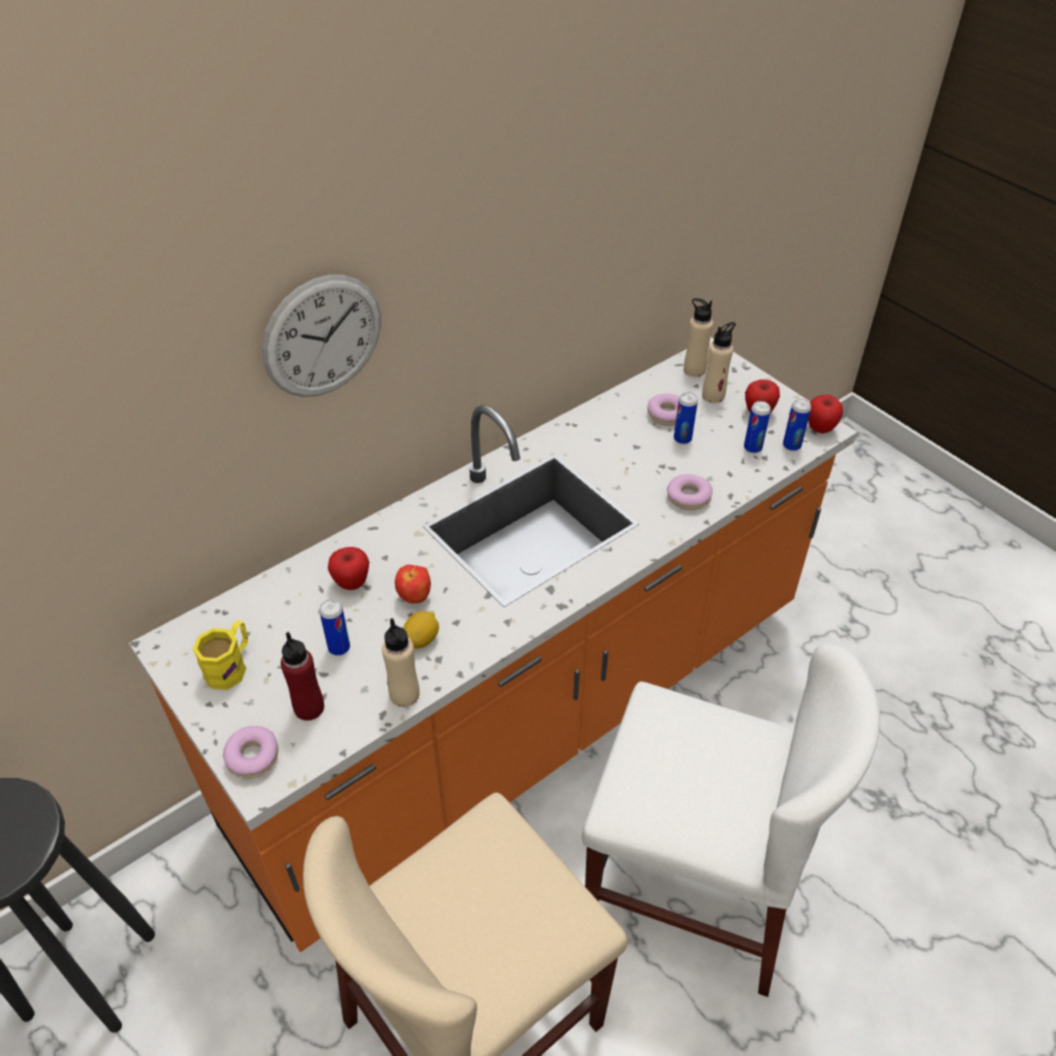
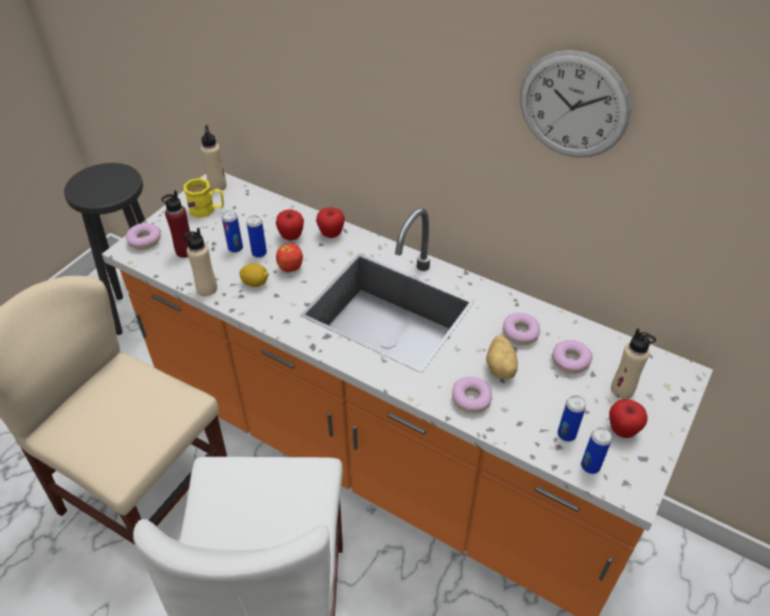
camera: 70 degrees right, 0 degrees up
(323, 337) = (349, 75): wall clock -> wall clock (573, 105)
(616, 435) = (520, 333): none -> donut
(656, 463) = (501, 367): none -> potato
(682, 439) = (545, 379): can -> can (259, 253)
(694, 370) = (650, 367): beige bottle -> beige bottle (217, 186)
(820, 428) = (633, 487): apple -> apple (331, 234)

